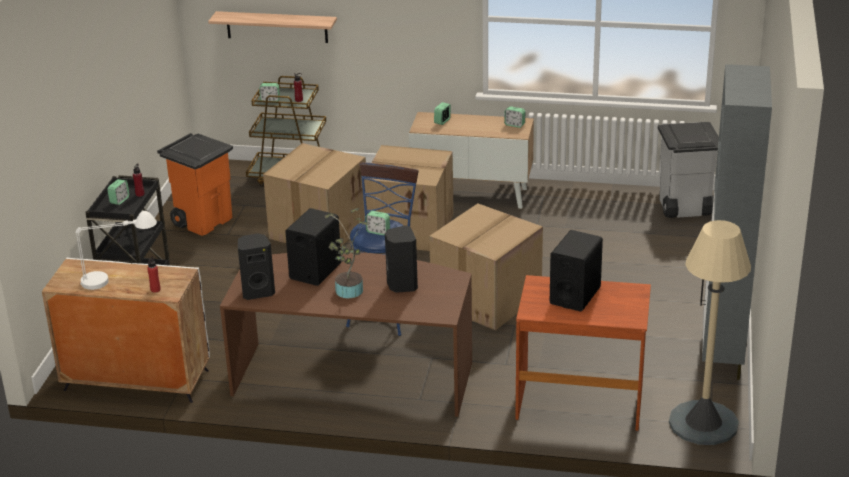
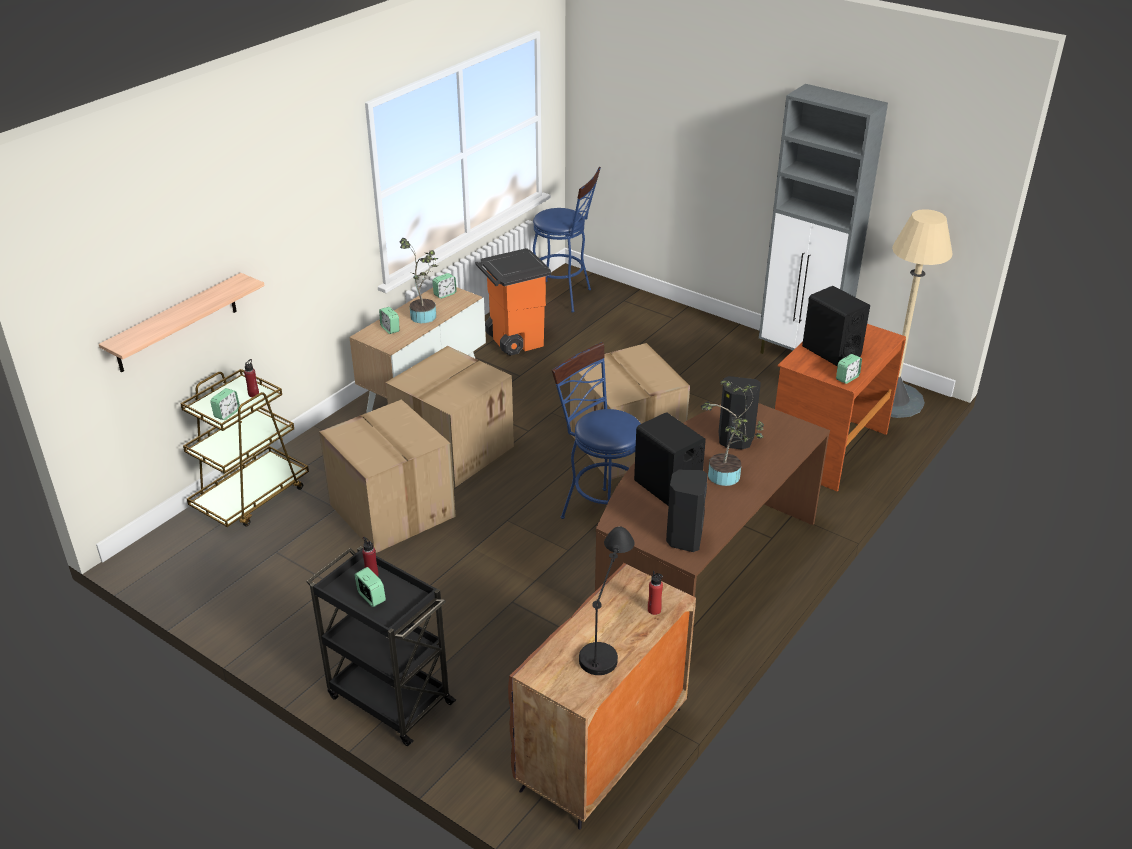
camera: 65 degrees left, 5 degrees up
(119, 279) = (606, 636): white table lamp -> black table lamp
(135, 380) = (602, 750): white cabinet -> brown cabinet
(203, 221) = (277, 596): orange trash can -> orange trash can (514, 341)
(378, 231) = (614, 425): alarm clock -> alarm clock (847, 378)
(476, 127) = (425, 315): none -> potted plant
(684, 208) = (564, 297): grey trash can -> blue stool

